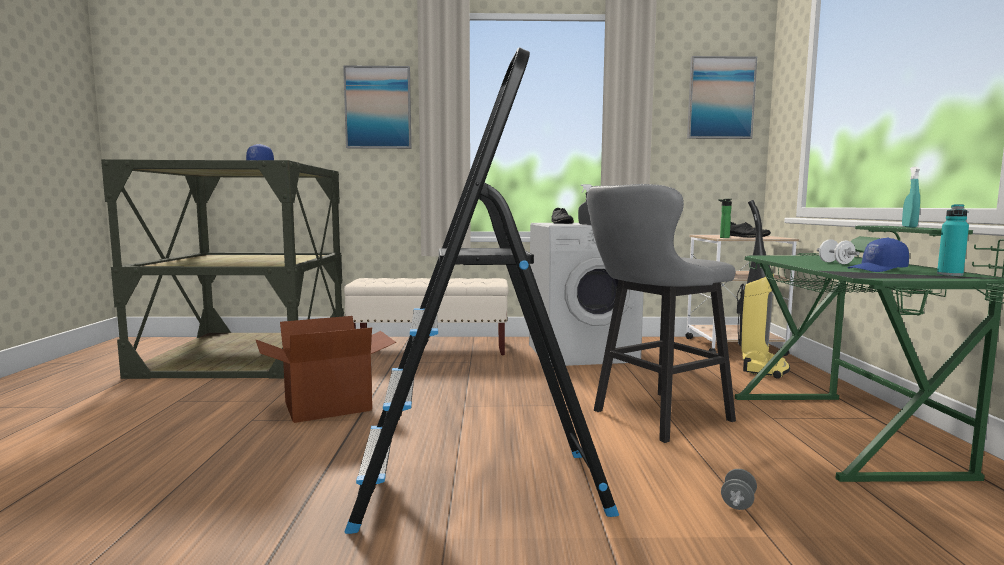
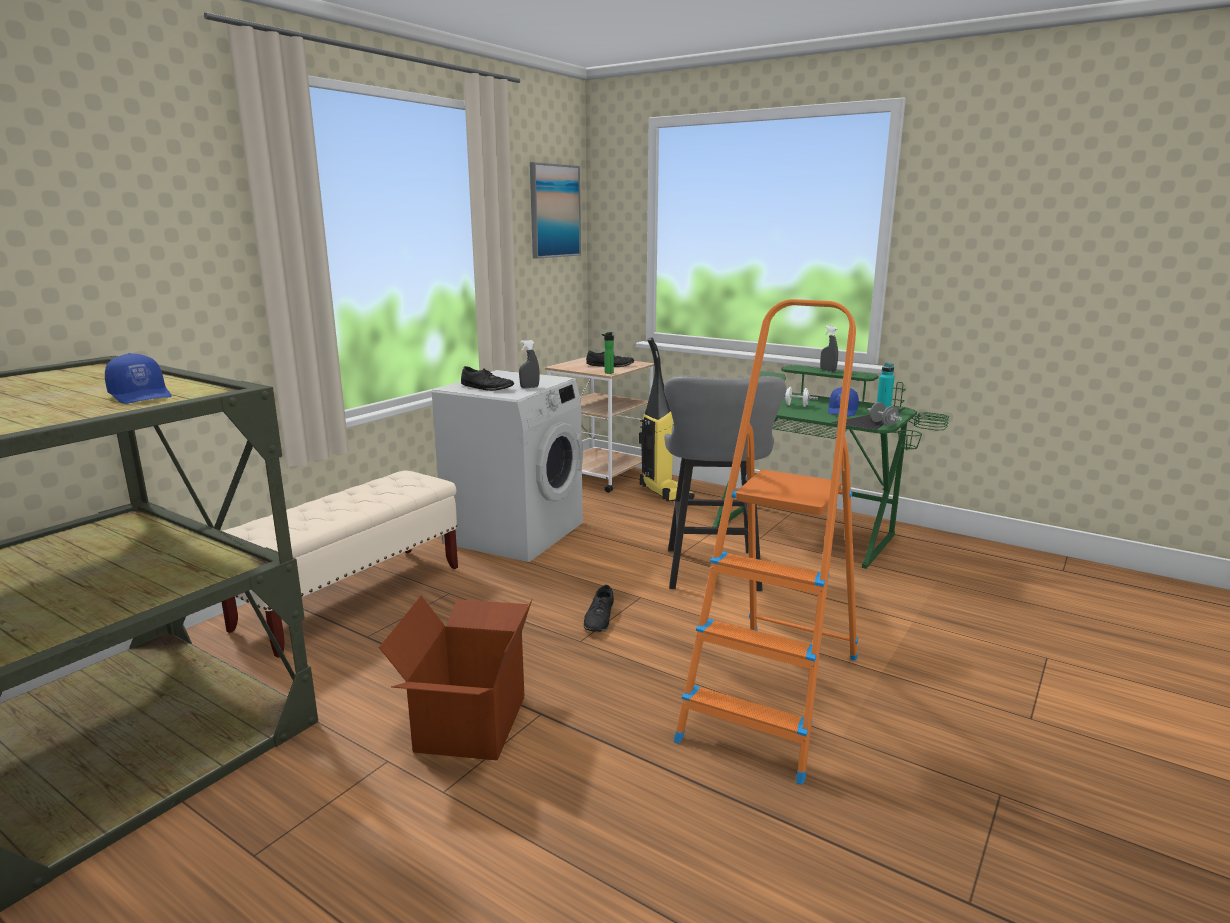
camera: 55 degrees left, 10 degrees up
(378, 108) = (167, 231): picture -> none
(477, 489) = (773, 696): black step ladder -> orange step ladder
(504, 402) = (599, 619): none -> black shoe
(738, 503) = (869, 610): grey dumbbell -> grey dumbbell (882, 424)
(909, 227) = (828, 370): turquoise spray bottle -> grey spray bottle

